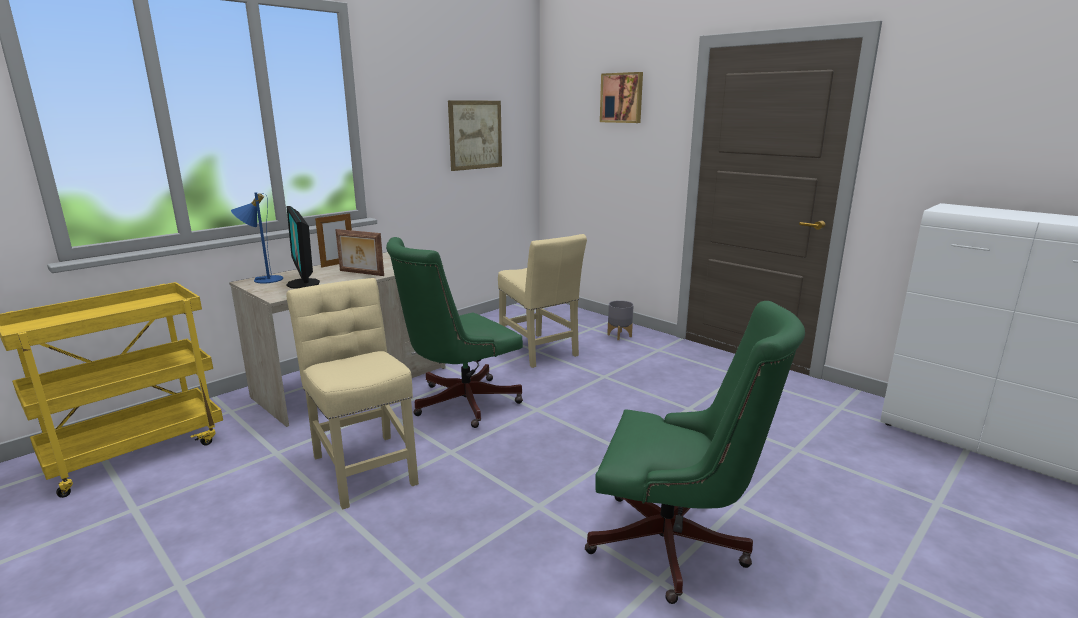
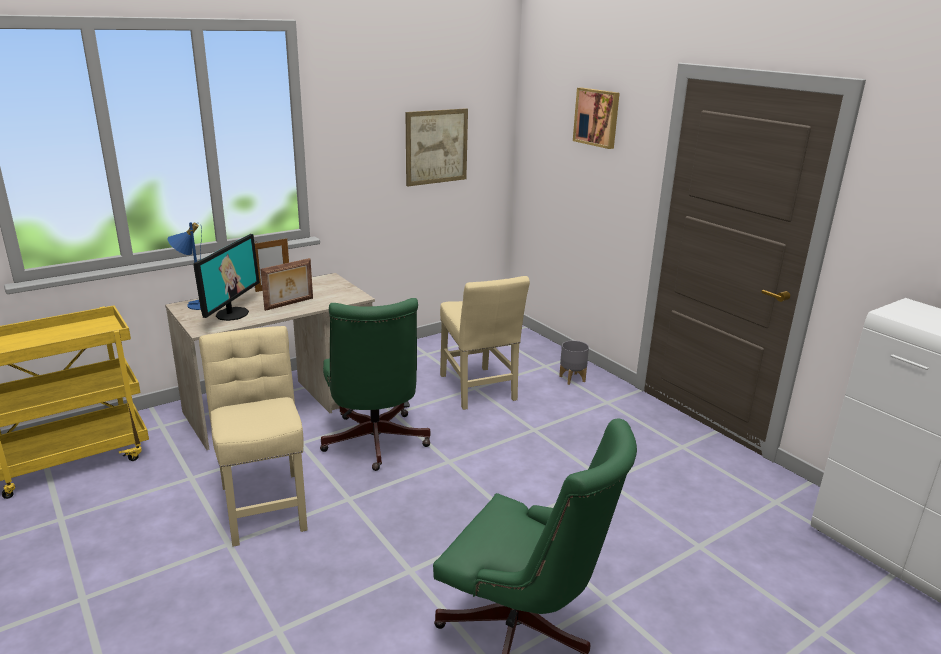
camera: 10 degrees right, 5 degrees up
(304, 283) = (231, 314): monitor -> monitor turned 150 degrees counterclockwise
(361, 273) = (289, 304): picture frame -> picture frame turned 75 degrees counterclockwise
(458, 403) = (374, 444): green office chair -> green office chair turned 75 degrees counterclockwise

